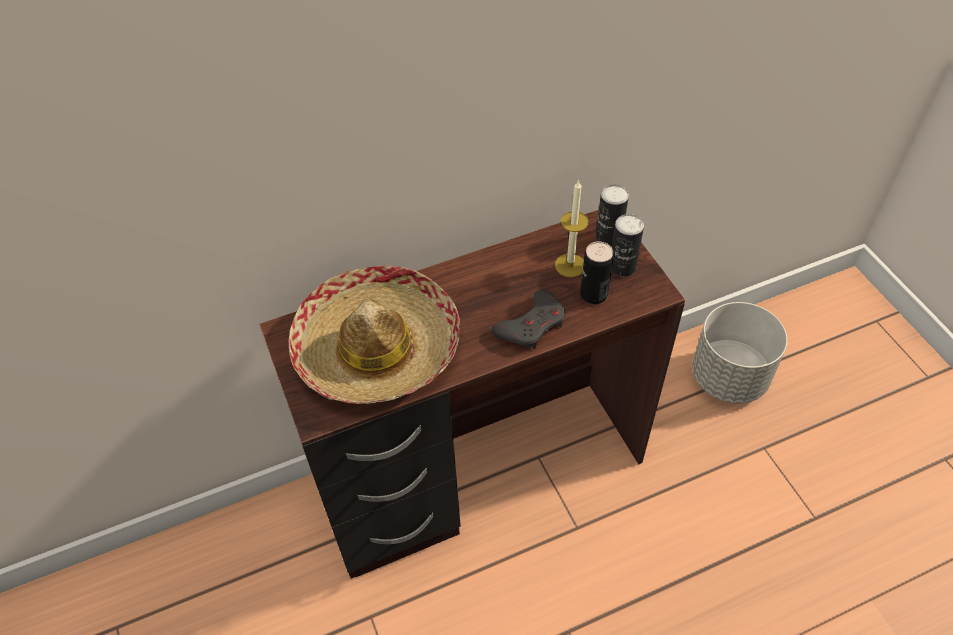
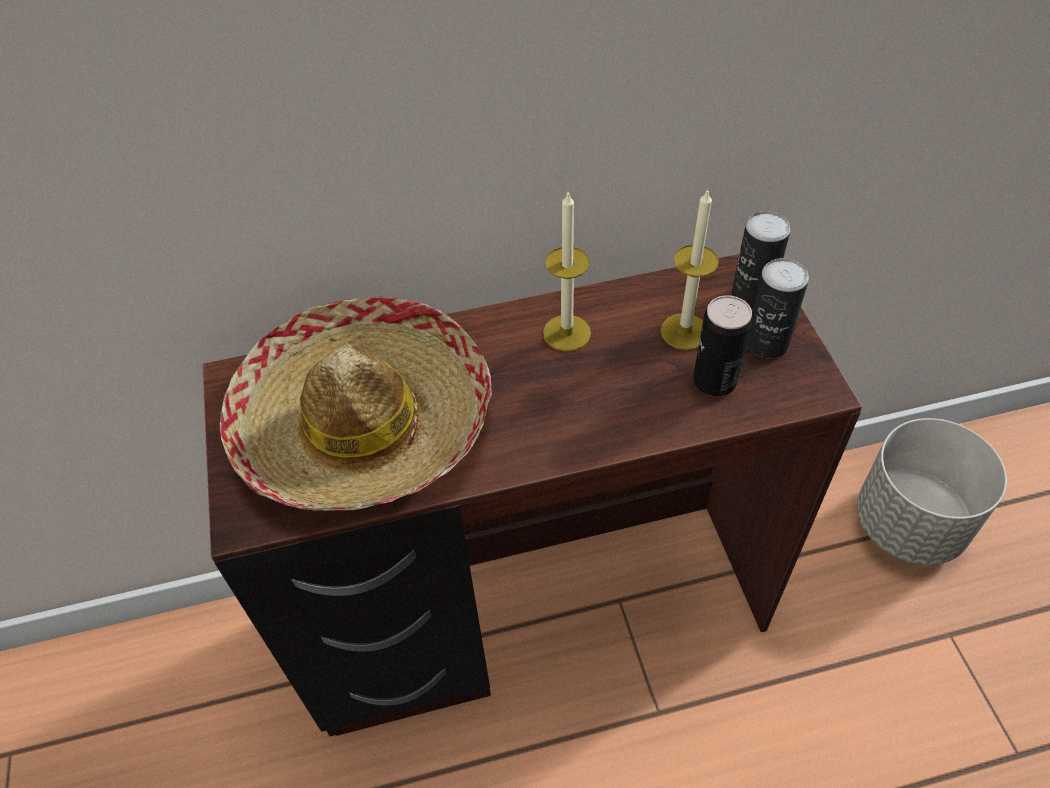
camera: 10 degrees right, 0 degrees up
(495, 275) = (566, 333): none -> candle
(532, 325) = (608, 417): grey game controller -> none

